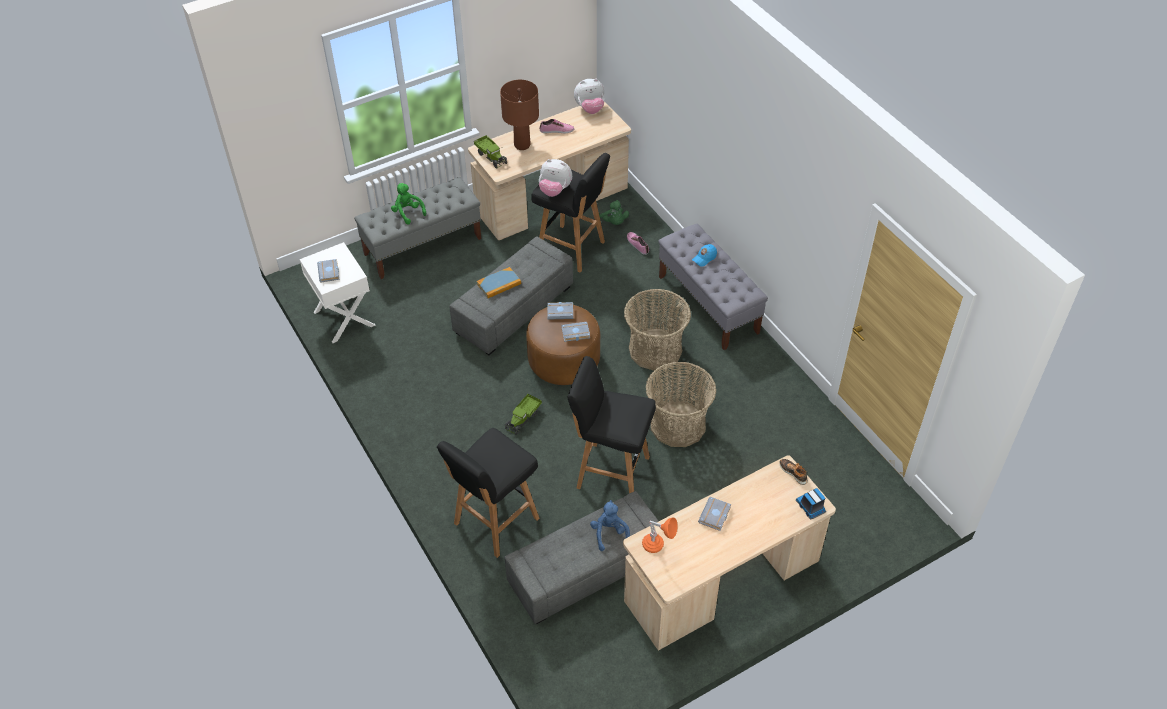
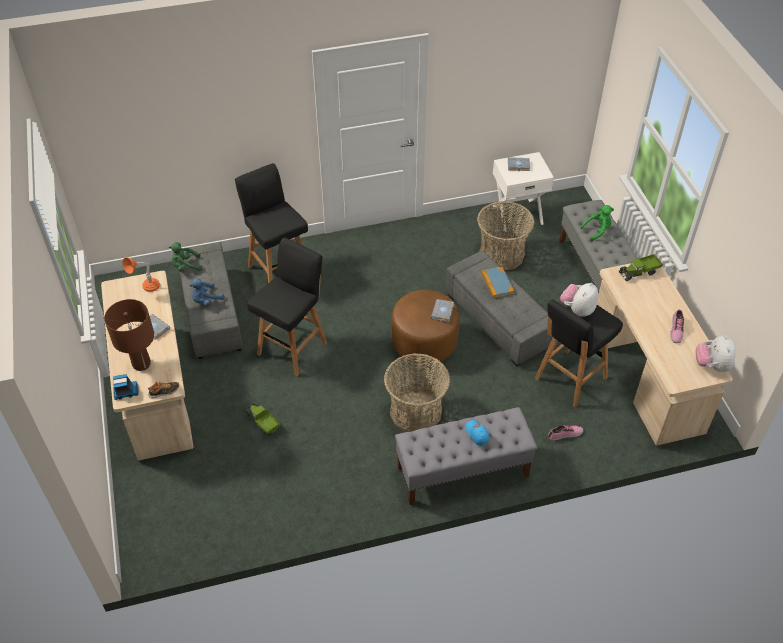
camera: 105 degrees right, 0 degrees up
(522, 145) = (654, 298): brown table lamp -> brown table lamp (141, 364)
(523, 419) = (370, 304): toy truck -> toy truck (262, 422)
(575, 334) = (413, 317): grey book -> none
(609, 534) = (206, 300): blue plush toy -> blue plush toy turned 135 degrees clockwise
(613, 222) = (604, 422): green plush toy -> green plush toy (186, 266)
(678, 424) = (322, 405): basket -> basket (501, 254)

